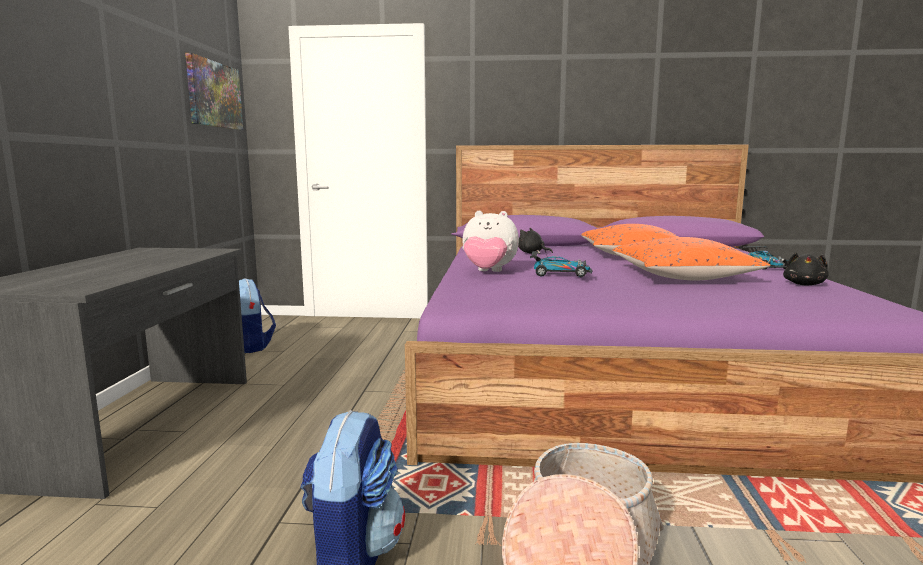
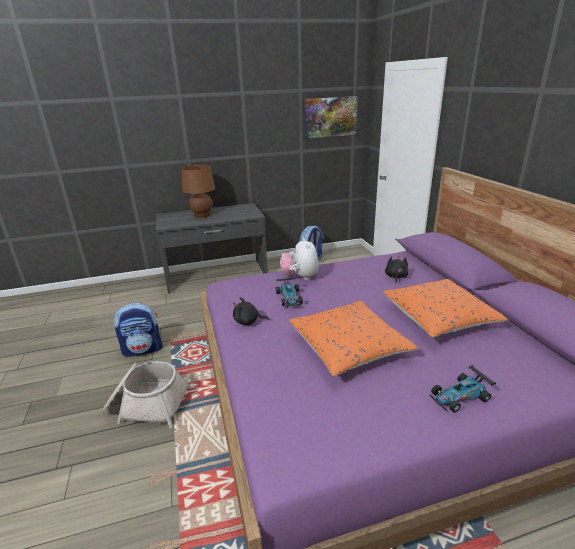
camera: 70 degrees right, 15 degrees up
(101, 268) = (202, 215): none -> brown table lamp
(804, 284) = (363, 415): black plush toy -> black plush toy (248, 321)

